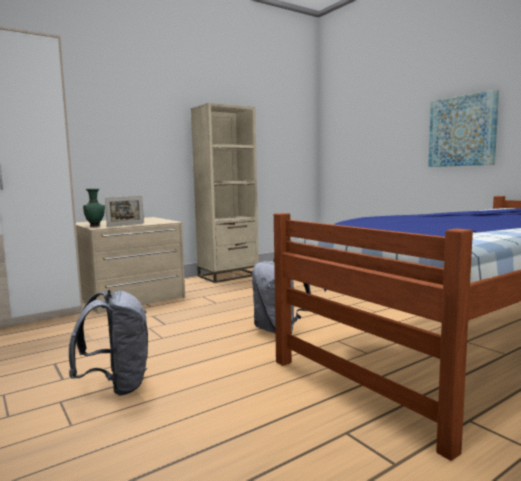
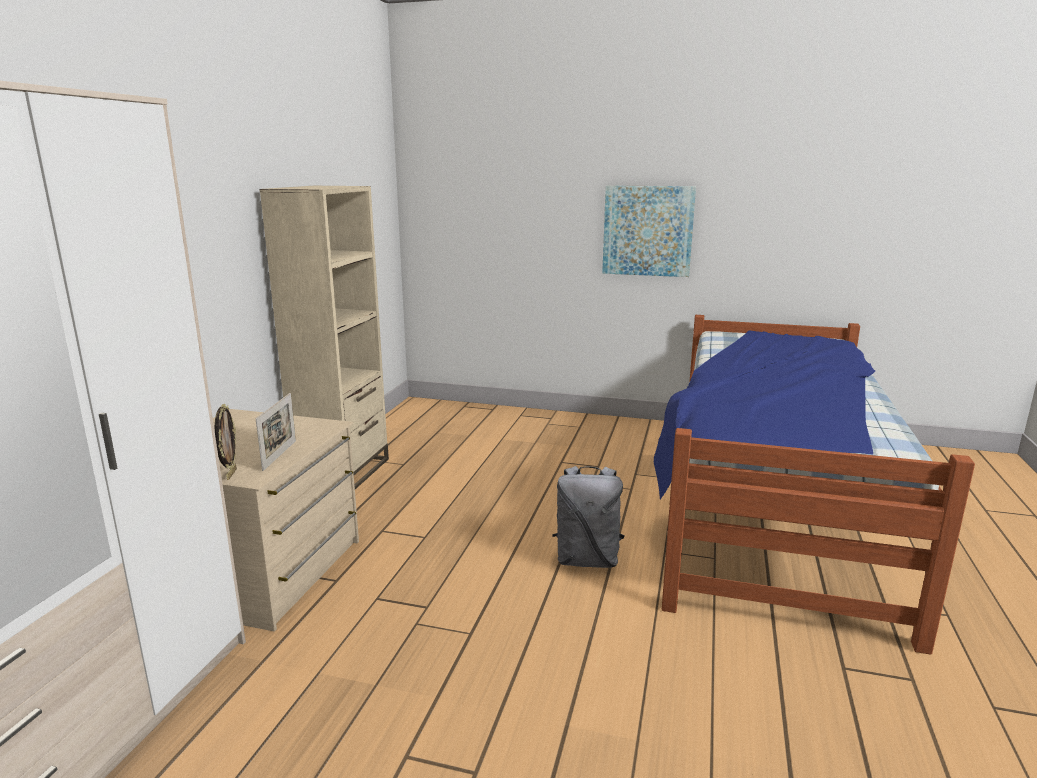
camera: 40 degrees left, 10 degrees up
(95, 226) = (230, 474): green vase -> picture frame
(117, 385) = (564, 739): grey backpack -> none

